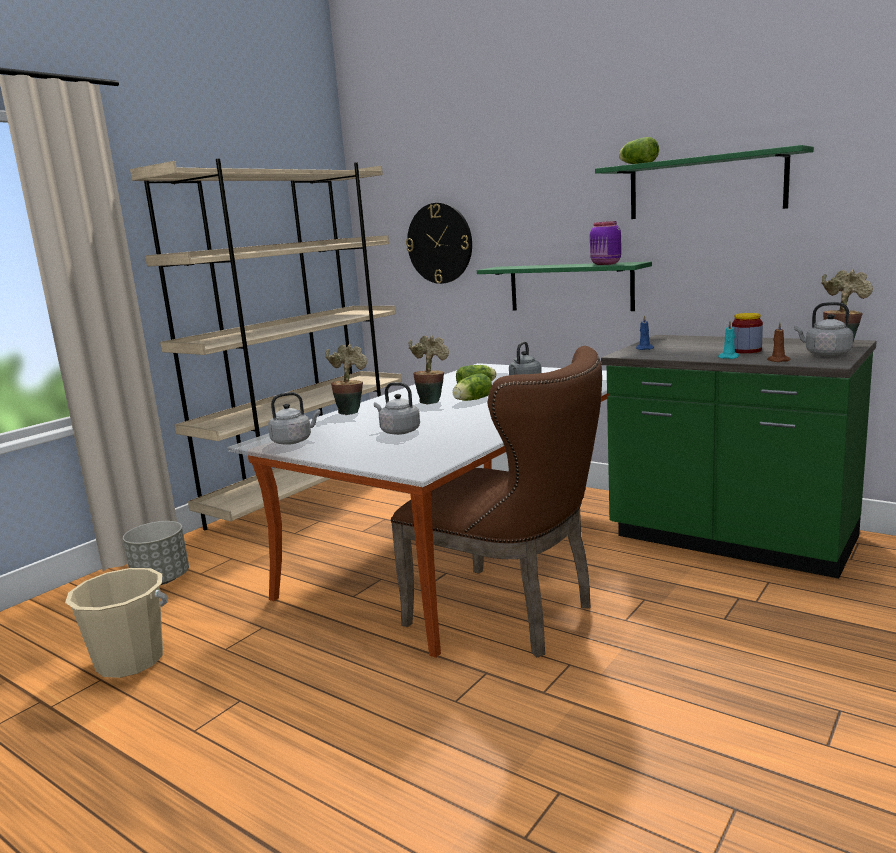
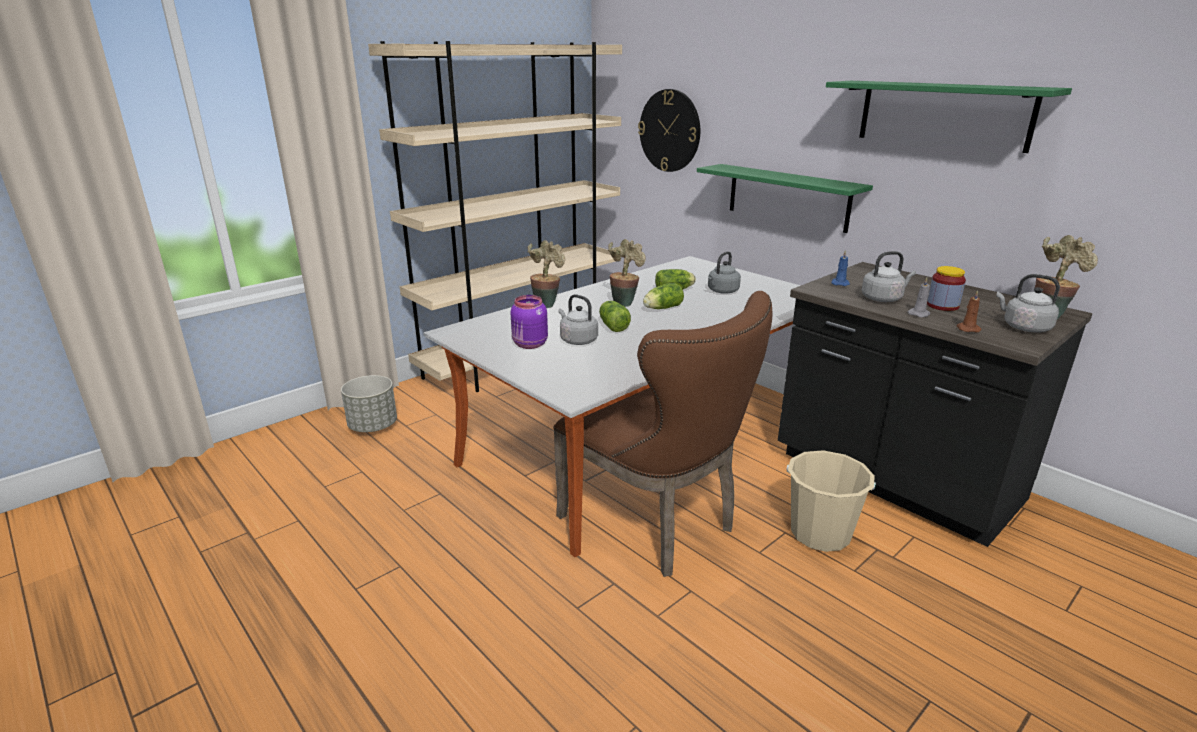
camera: 10 degrees right, 10 degrees up
(130, 661) = (326, 506): beige bucket -> beige bucket (820, 534)
(294, 441) = (481, 336): grey kettle -> grey kettle (883, 298)
(605, 264) = (823, 182): purple jar -> purple jar (529, 345)
(637, 164) = (873, 81): lettuce -> lettuce (612, 325)
(729, 357) = (919, 314): turquoise candle -> grey candle
(731, 540) = (894, 480): green counter -> black counter

